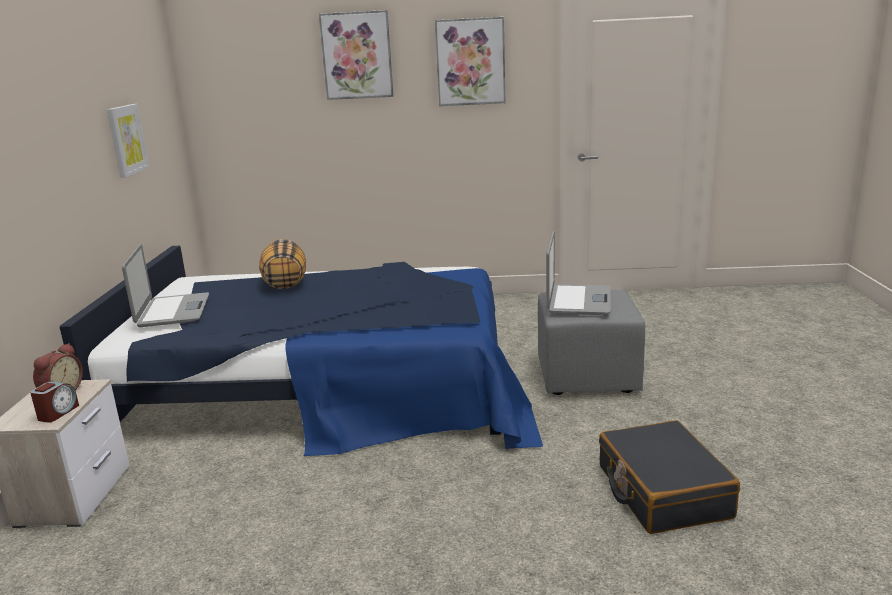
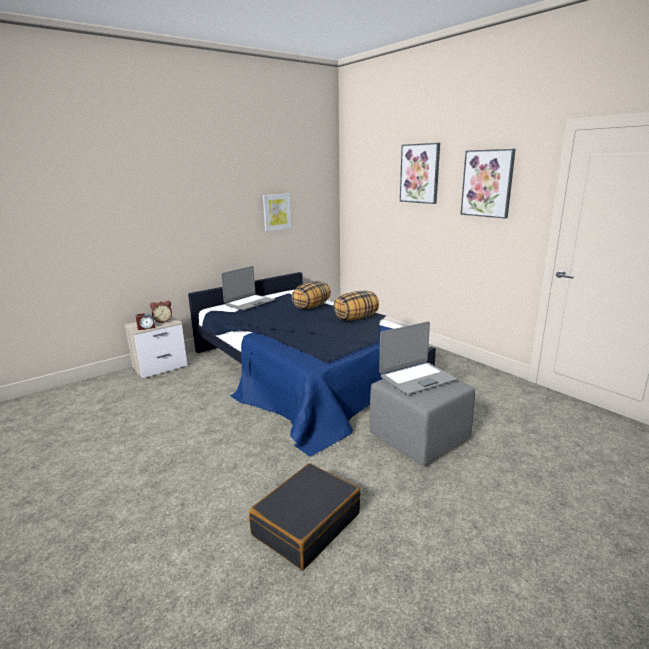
camera: 50 degrees right, 0 degrees up
(383, 274) = (356, 318): none -> pillow

